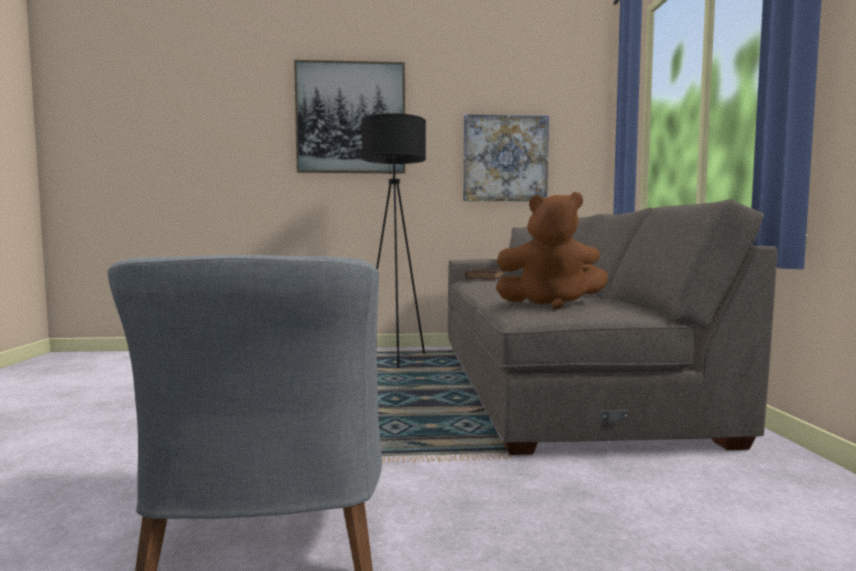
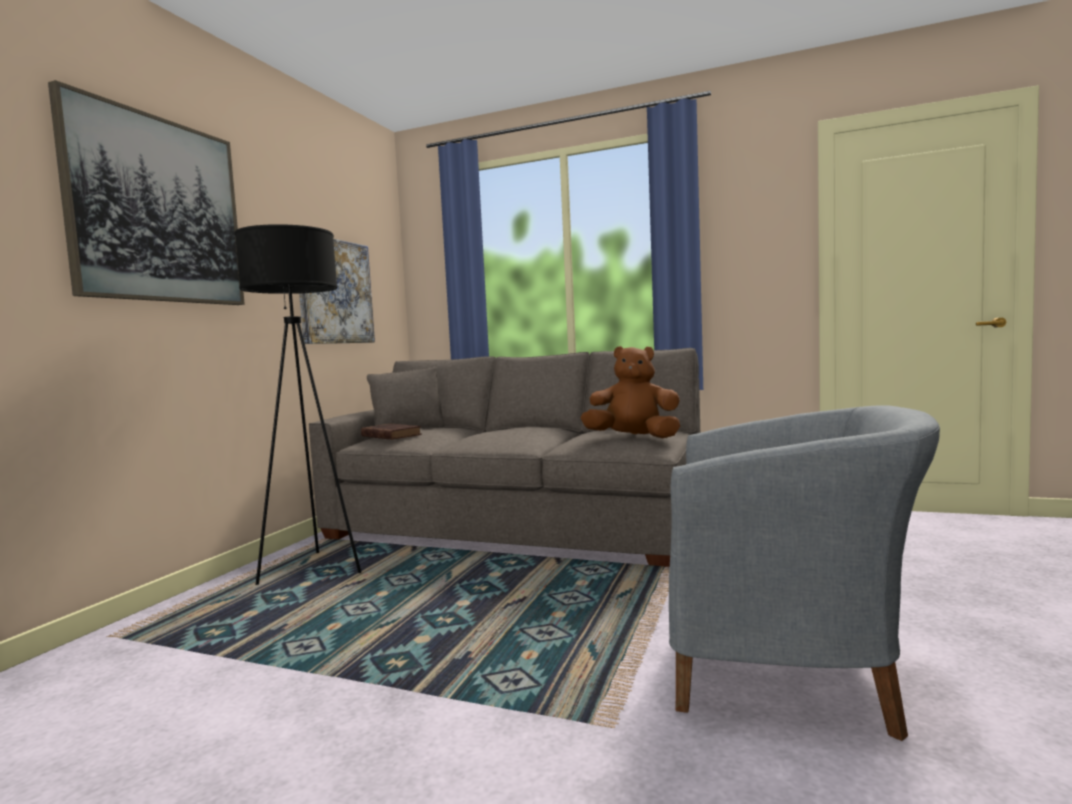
camera: 65 degrees left, 0 degrees up
(550, 304) = (633, 438): brown plush toy -> brown plush toy turned 105 degrees counterclockwise

